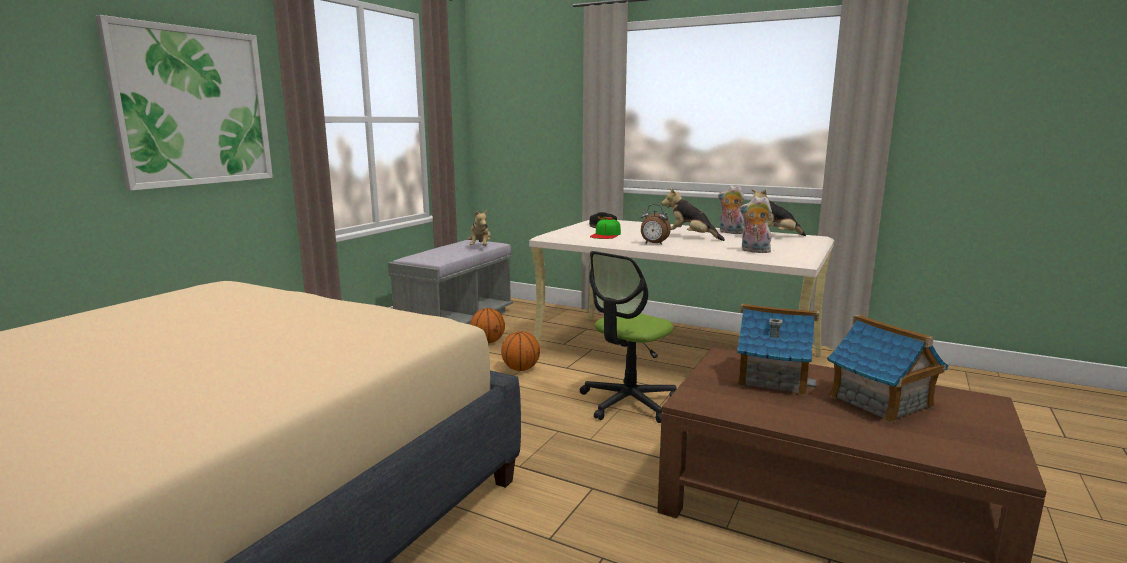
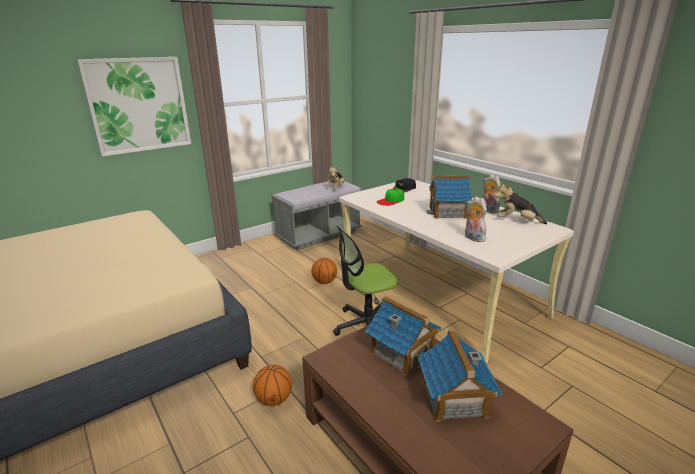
camera: 25 degrees right, 10 degrees up
(488, 342) = (324, 255): basketball -> basketball (274, 399)
(653, 244) = (409, 216): alarm clock -> none
(690, 237) = (448, 212): plush toy -> toy house

